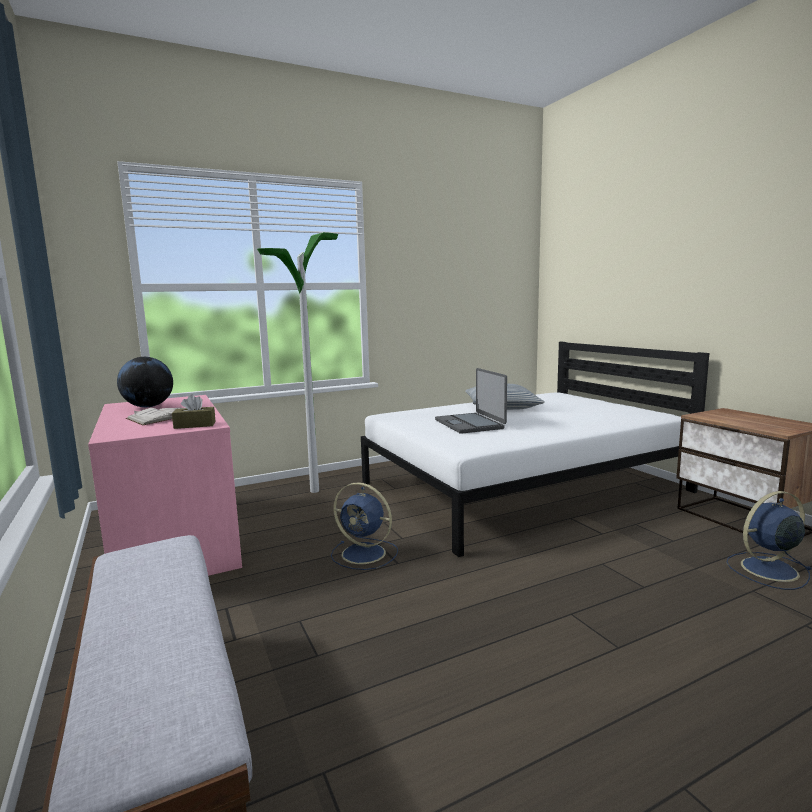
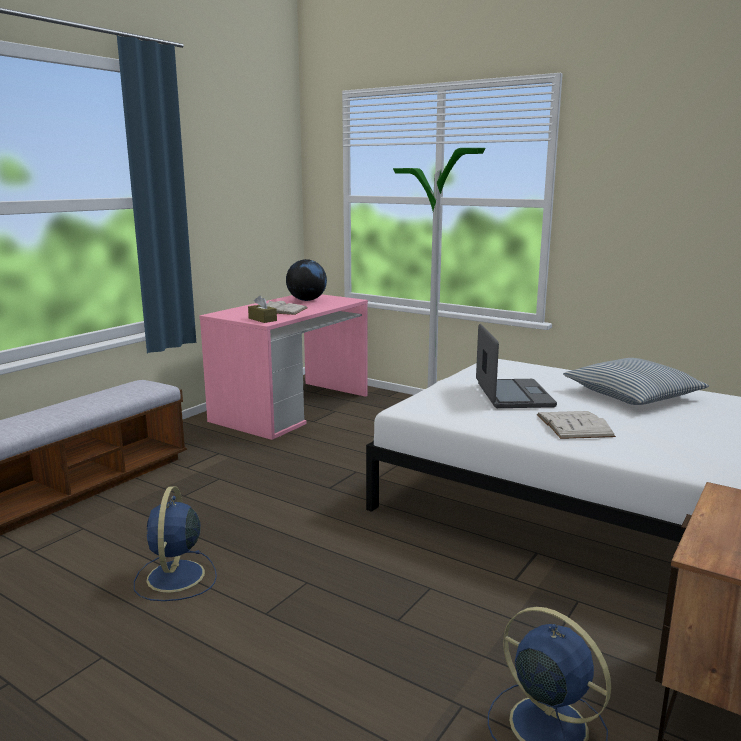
camera: 60 degrees right, 5 degrees up
(365, 554) = (332, 472): blue fan -> blue fan (175, 578)
(470, 424) = (512, 395): laptop -> laptop turned 135 degrees clockwise
(547, 424) = (574, 425): none -> white book

